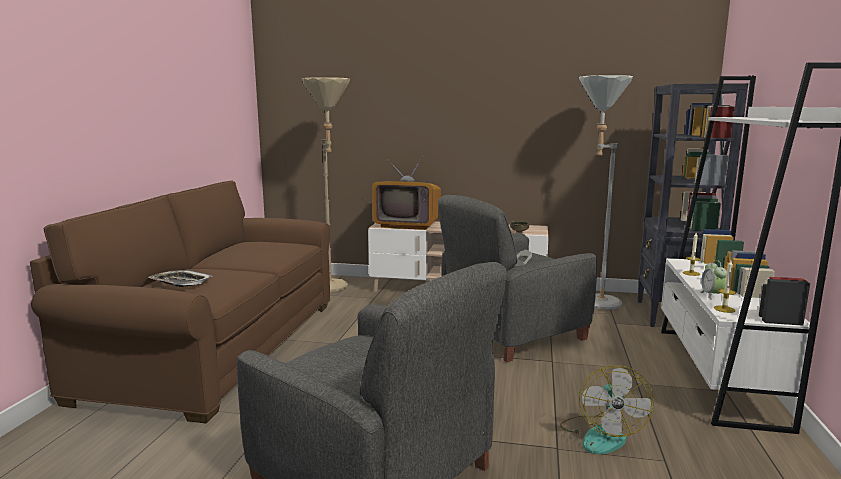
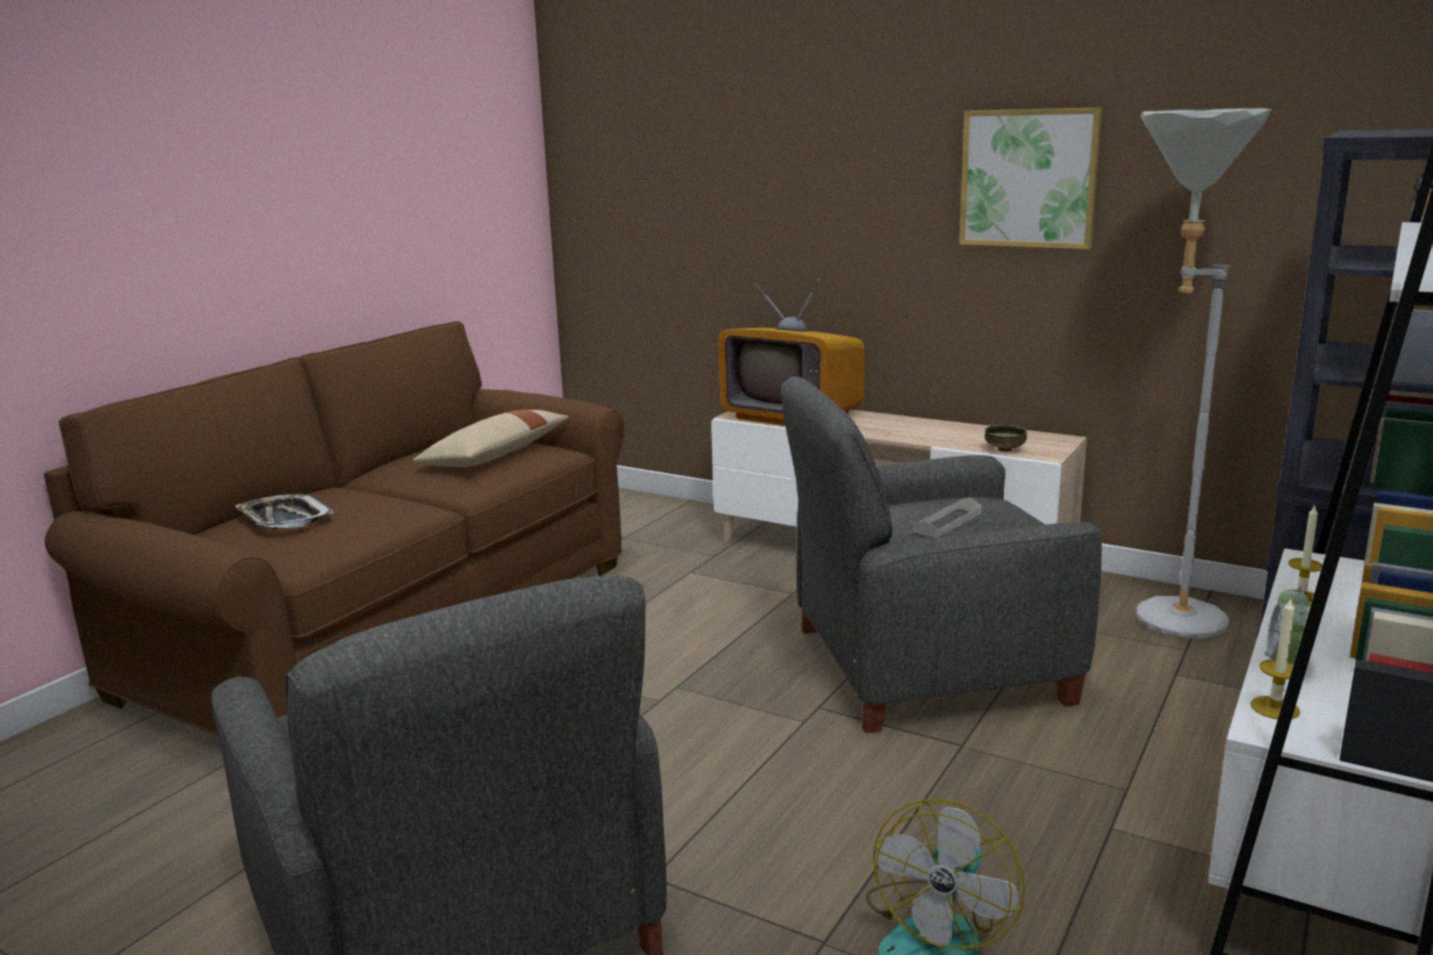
camera: 20 degrees right, 5 degrees up
(272, 248) = (496, 455): none -> beige pillow
(332, 289) = (653, 528): beige floor lamp -> none
(517, 108) = (1028, 178): none -> picture

